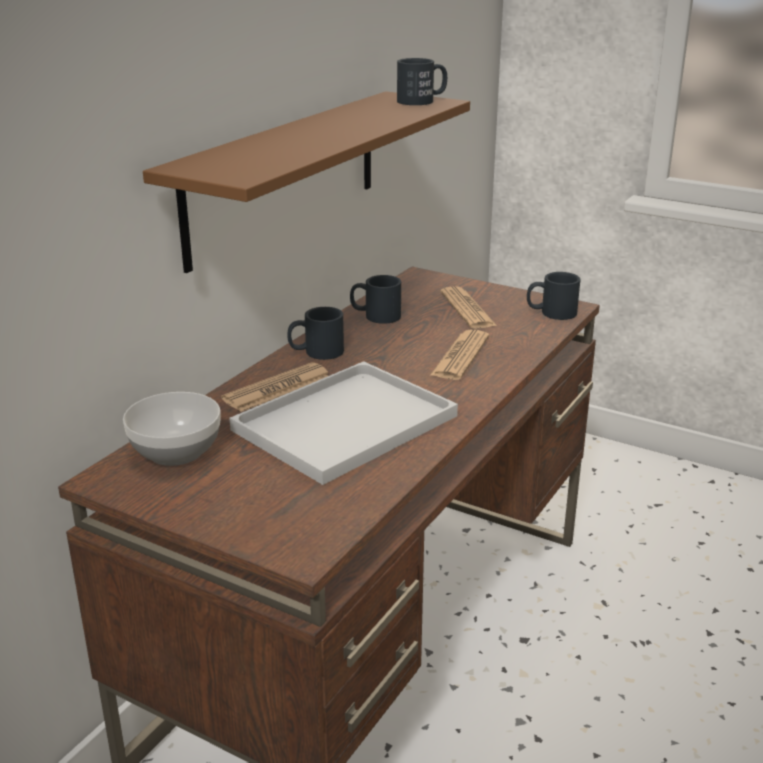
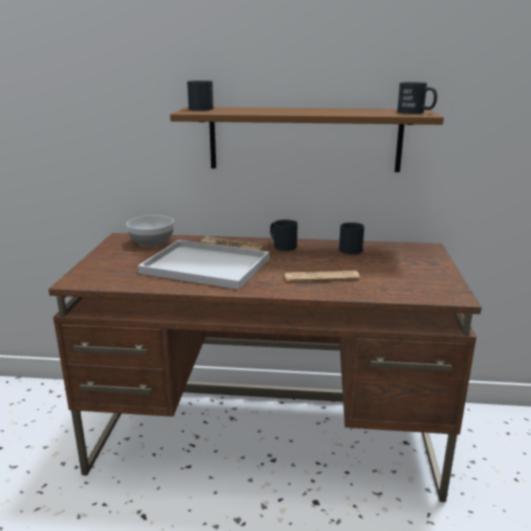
camera: 65 degrees right, 5 degrees down
(467, 309) = (397, 267): newspaper -> none
(551, 313) = (433, 292): black mug -> black mug (199, 108)

